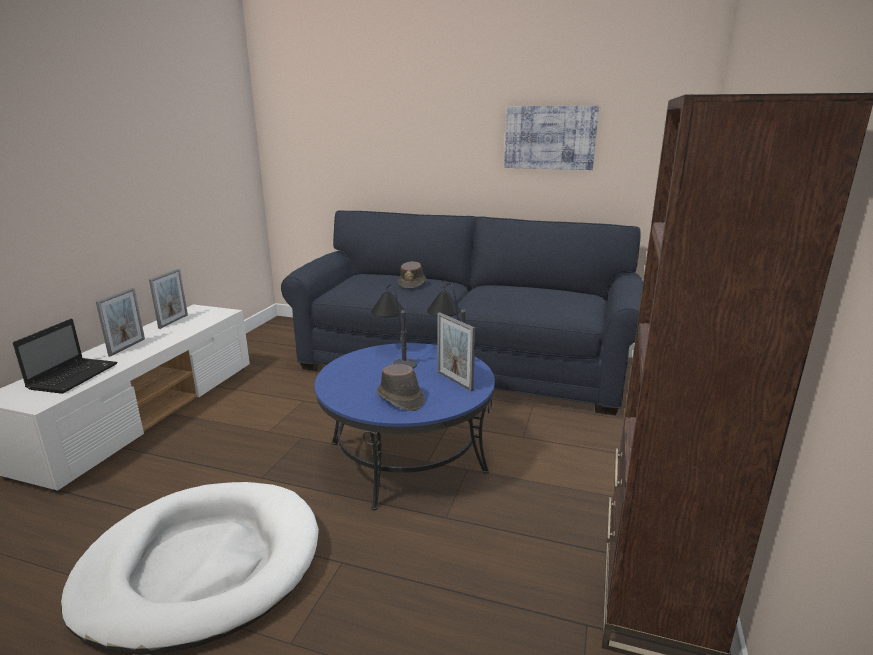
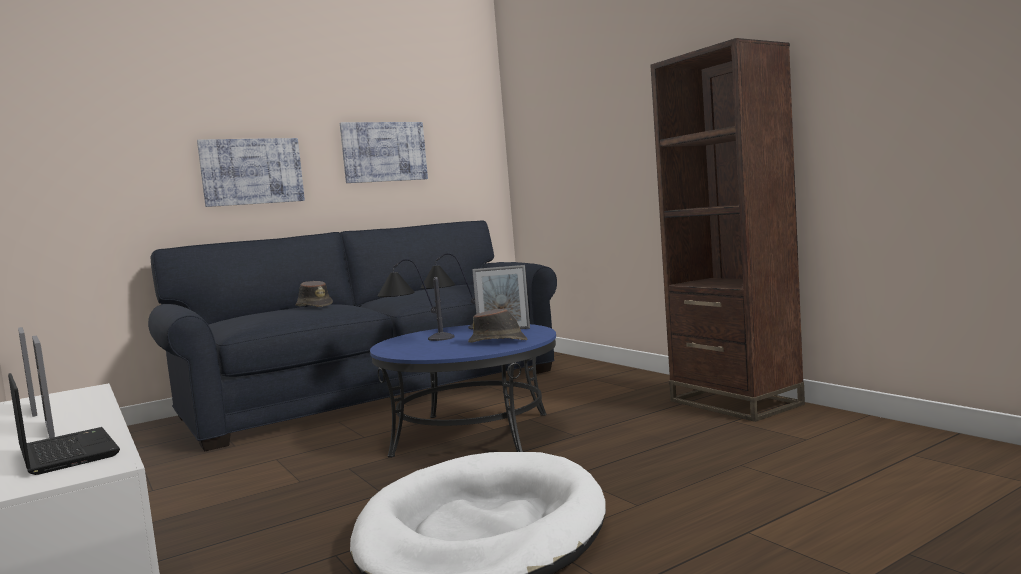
camera: 50 degrees left, 15 degrees down
(424, 150) = (252, 171): none -> picture

